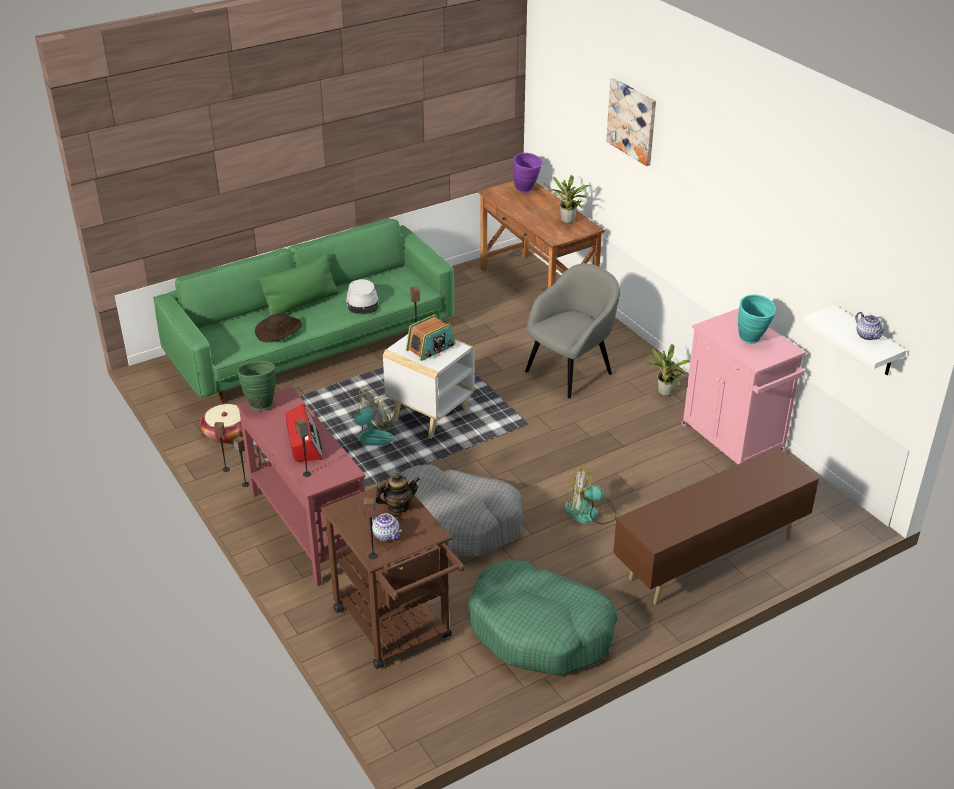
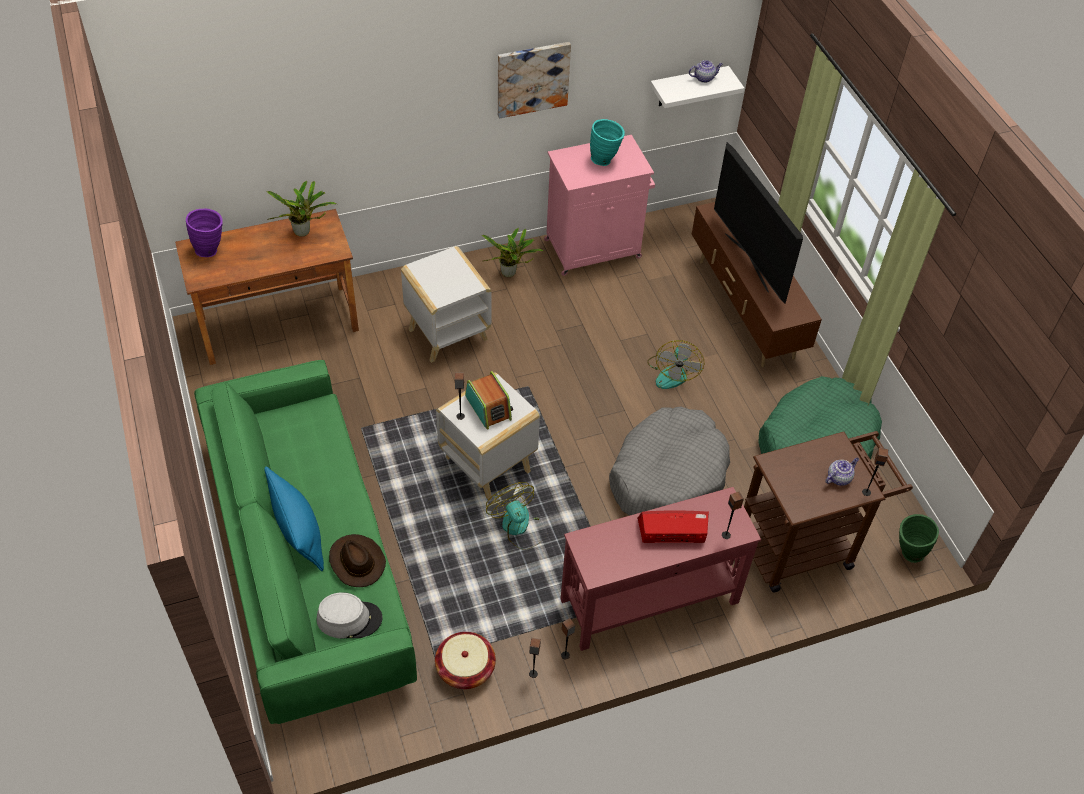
camera: 80 degrees left, 15 degrees up
(260, 403) = (591, 566): green vase -> green vase (907, 554)
(301, 303) = (298, 532): green pillow -> blue pillow
(363, 303) = (326, 468): grey hat -> grey hat (349, 619)
(398, 506) = (798, 463): teapot -> none
(570, 371) = (449, 333): grey armchair -> white side table
(632, 121) = (346, 84): picture -> picture (532, 78)
(712, 491) = (747, 262): none -> television

